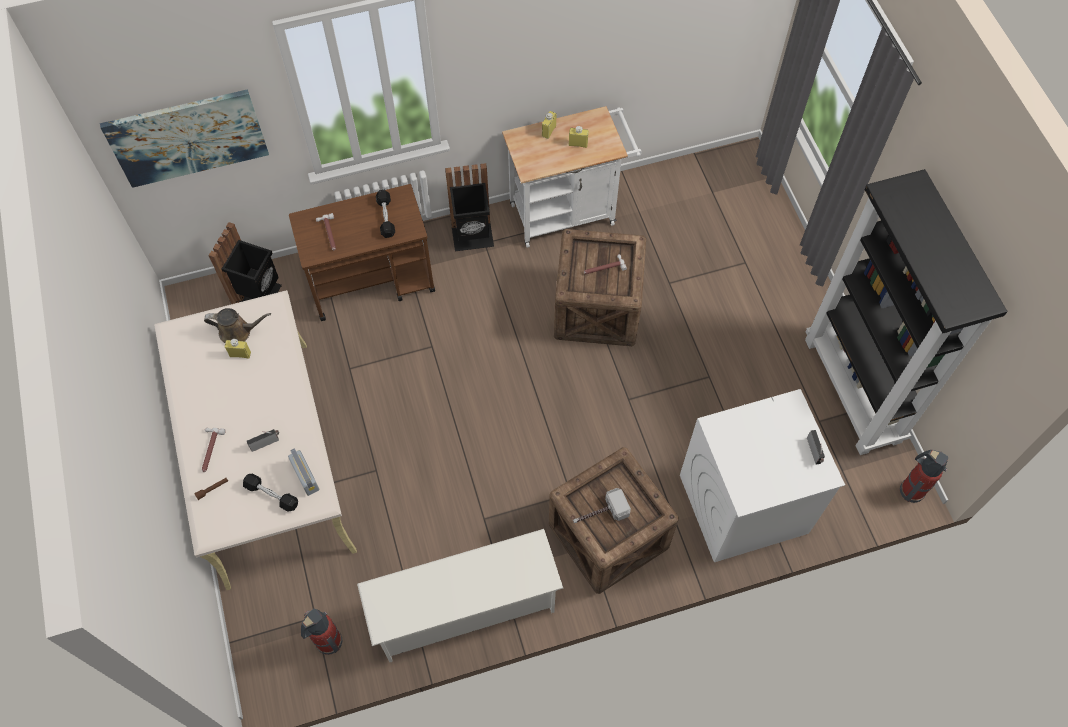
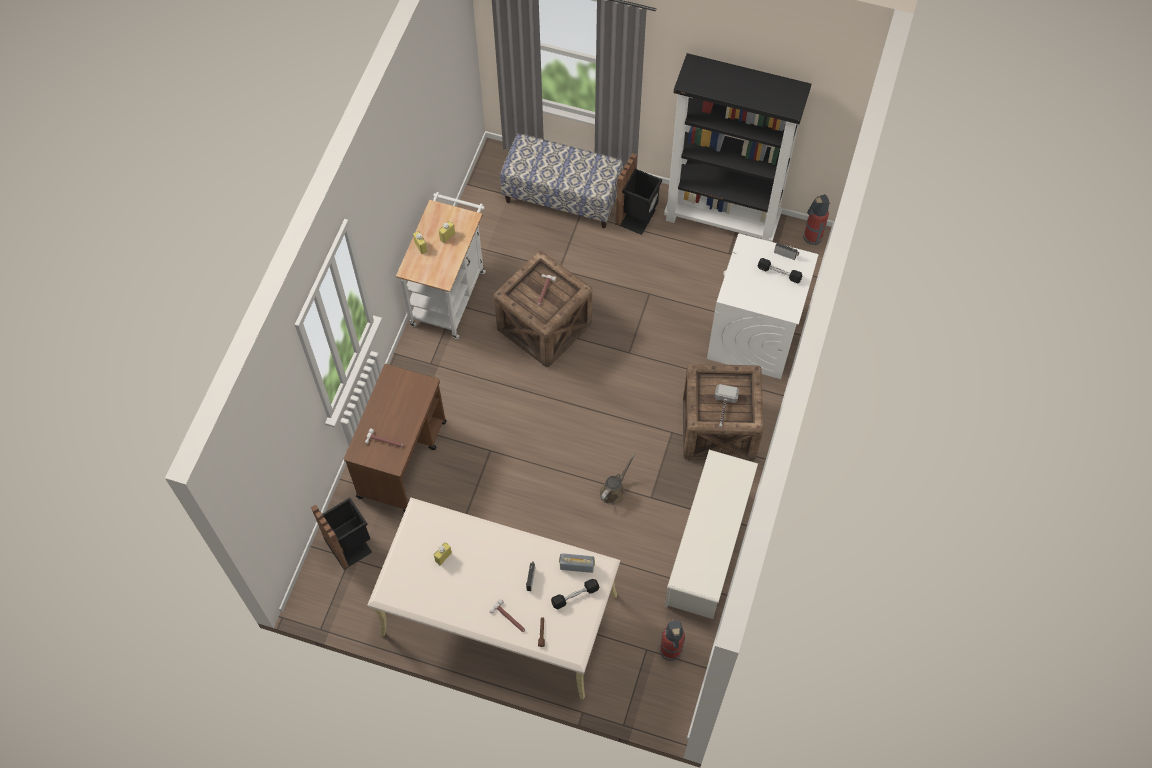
camera: 55 degrees left, 0 degrees up
(187, 137) = (277, 463): picture -> none
(238, 332) = (423, 548): brown watering can -> brown watering can (614, 490)
(386, 217) = (401, 396): black dumbbell -> black dumbbell (779, 273)
(473, 236) = (418, 368): black trash can -> black trash can (637, 217)
(750, 236) = (562, 197): none -> bench

